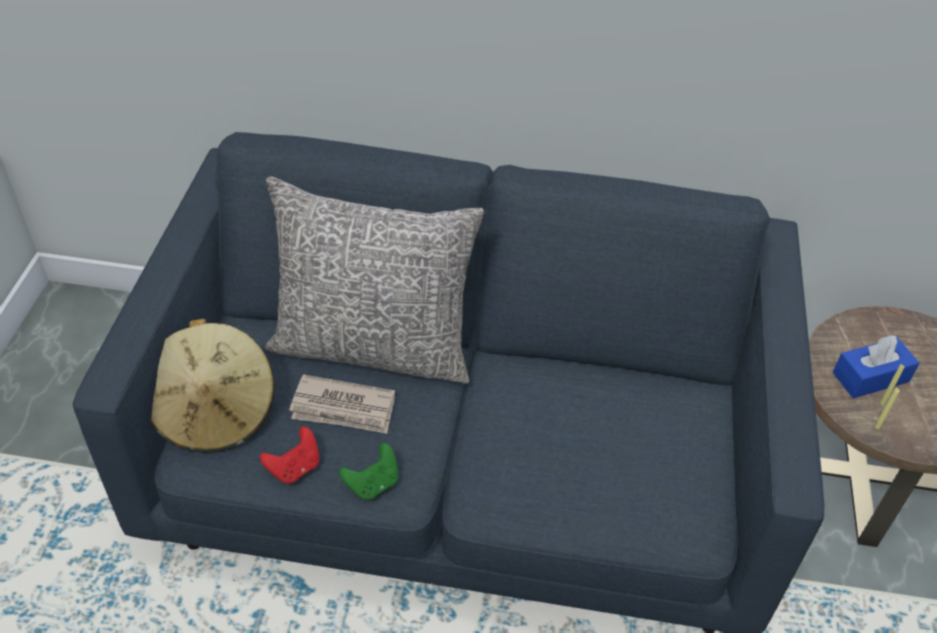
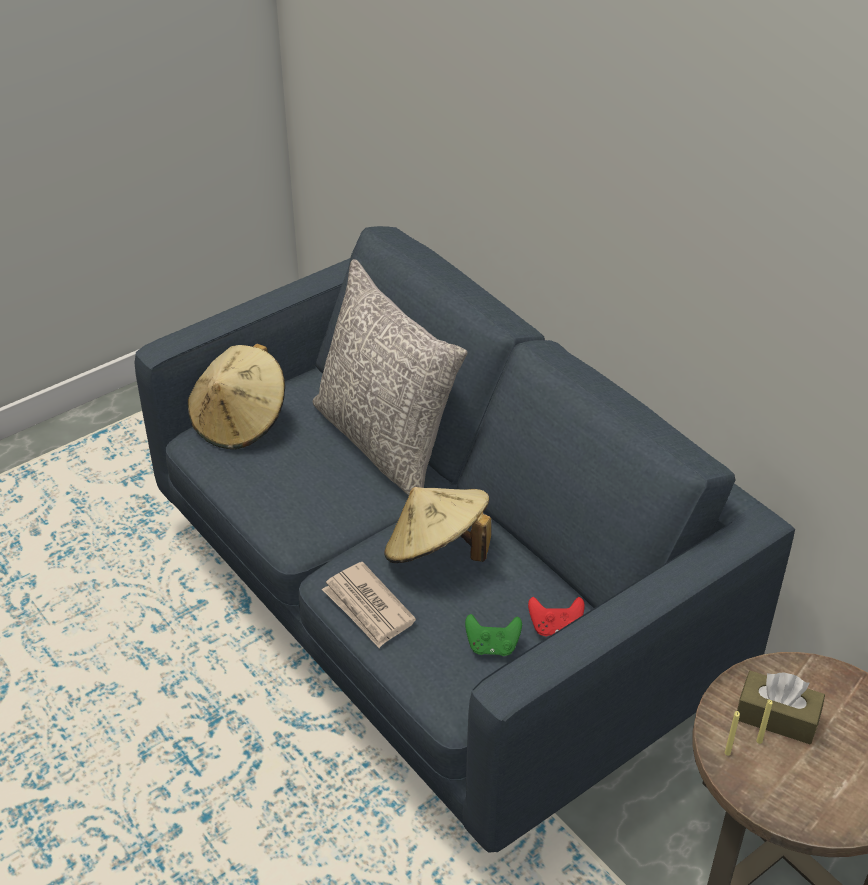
camera: 45 degrees right, 5 degrees down
(295, 468) = (247, 484): red game controller -> red game controller (555, 628)
(343, 408) = (319, 468): newspaper -> newspaper (368, 608)
(373, 484) = (281, 524): green game controller -> green game controller (492, 646)
(530, 416) = (437, 552): none -> beige hat
(870, 377) = (777, 717): blue tissue box -> brown tissue box

